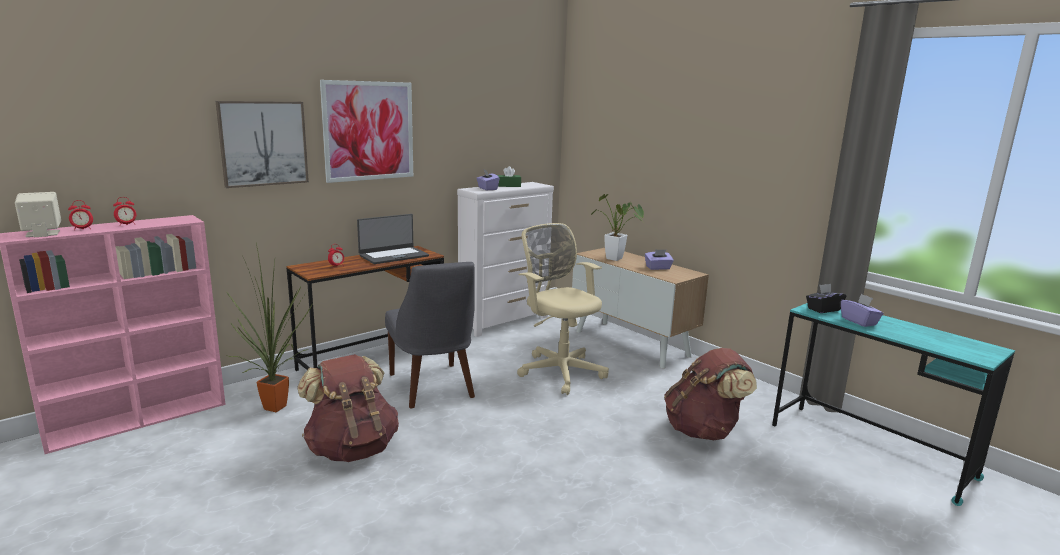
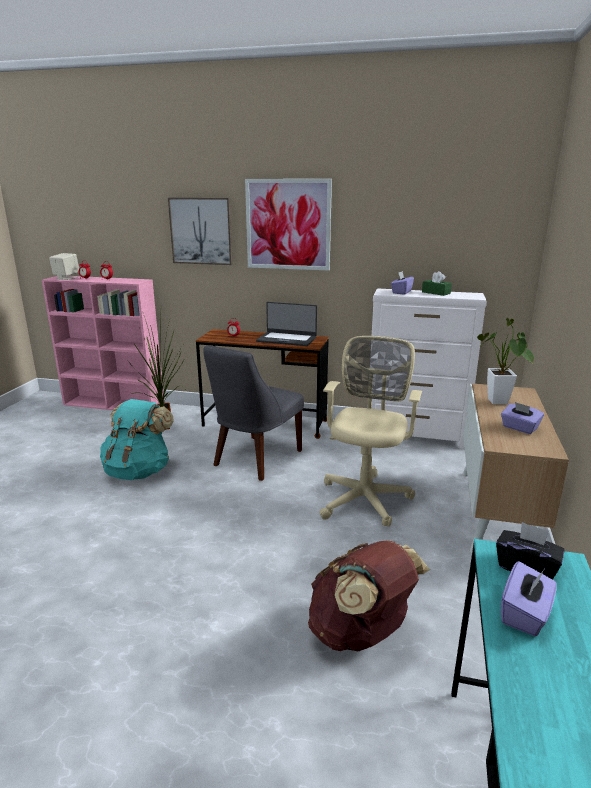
camera: 55 degrees right, 5 degrees up
(352, 449) = (138, 471): brown backpack -> turquoise backpack

